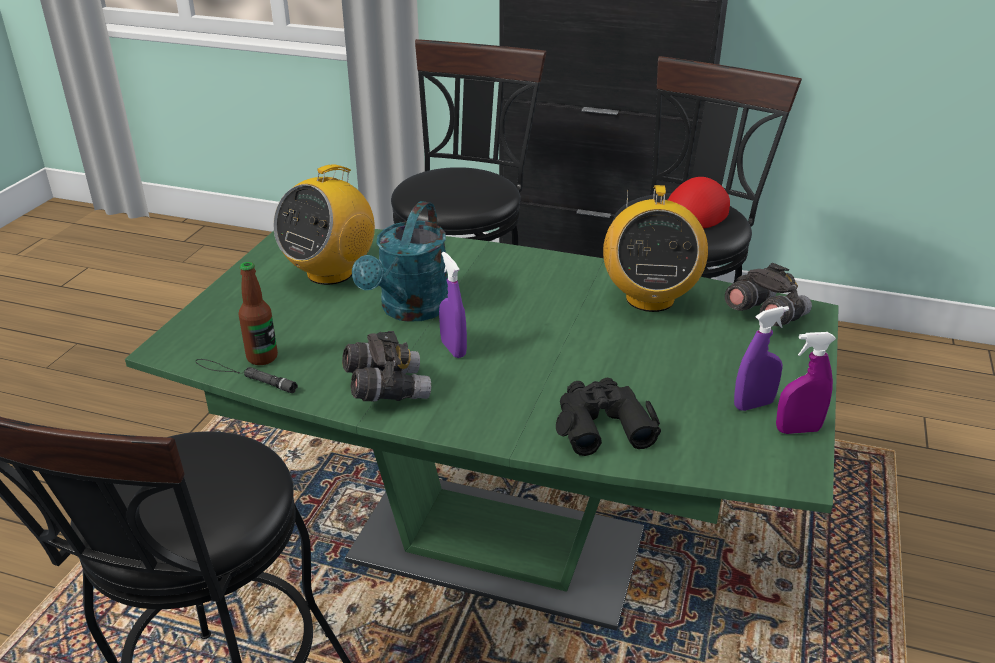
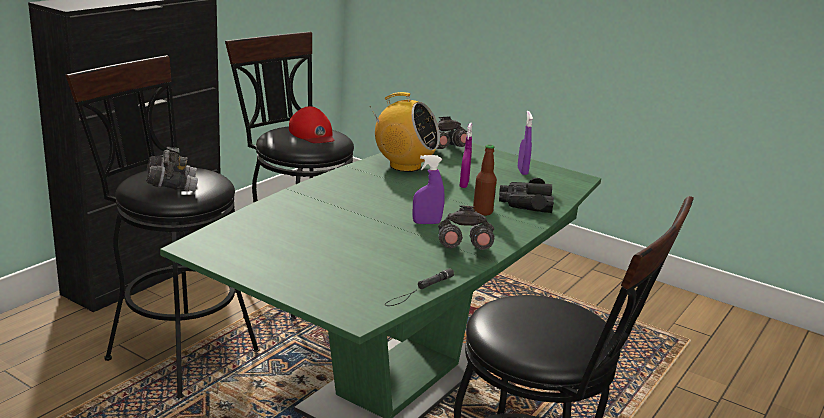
camera: 75 degrees left, 10 degrees down
(262, 357) = (397, 282): bottle -> bottle (482, 212)
(330, 272) = (284, 243): radio -> none
(410, 310) = (367, 226): turquoise watering can -> none
(436, 187) = (172, 186): none -> grey binoculars
(797, 430) = (546, 169): purple spray bottle -> purple spray bottle (464, 184)

